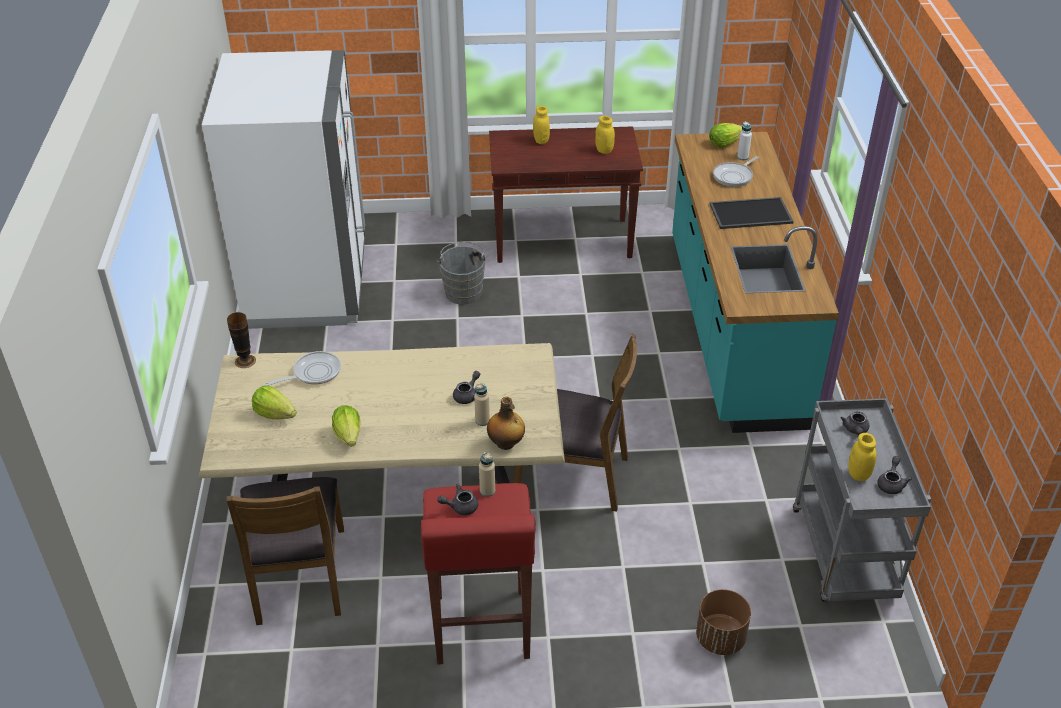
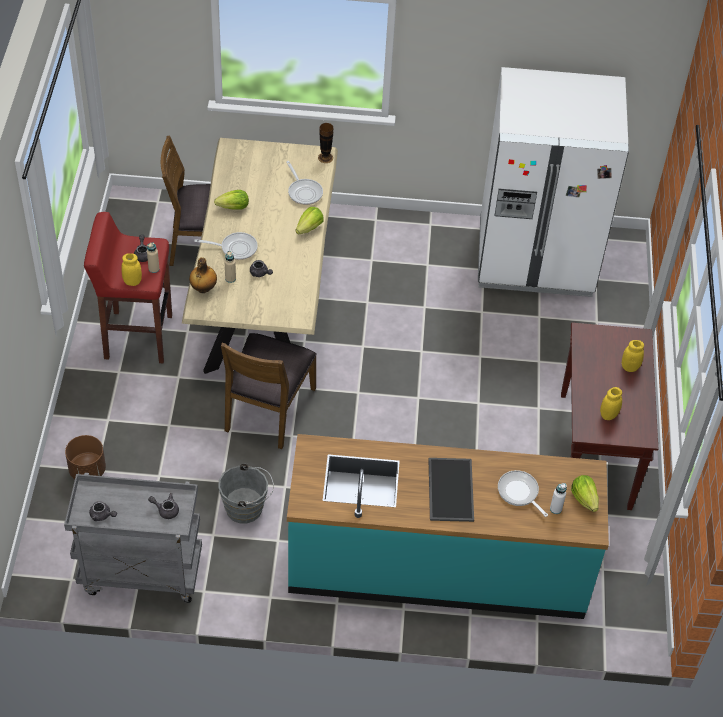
camera: 95 degrees right, 10 degrees up
(275, 414) = (265, 172): lettuce -> lettuce (309, 228)
(426, 423) = (235, 248): none -> frying pan
(463, 291) = (519, 364): grey bucket -> grey bucket (247, 508)
(858, 474) = (117, 497): yellow jar -> yellow jar (132, 281)

